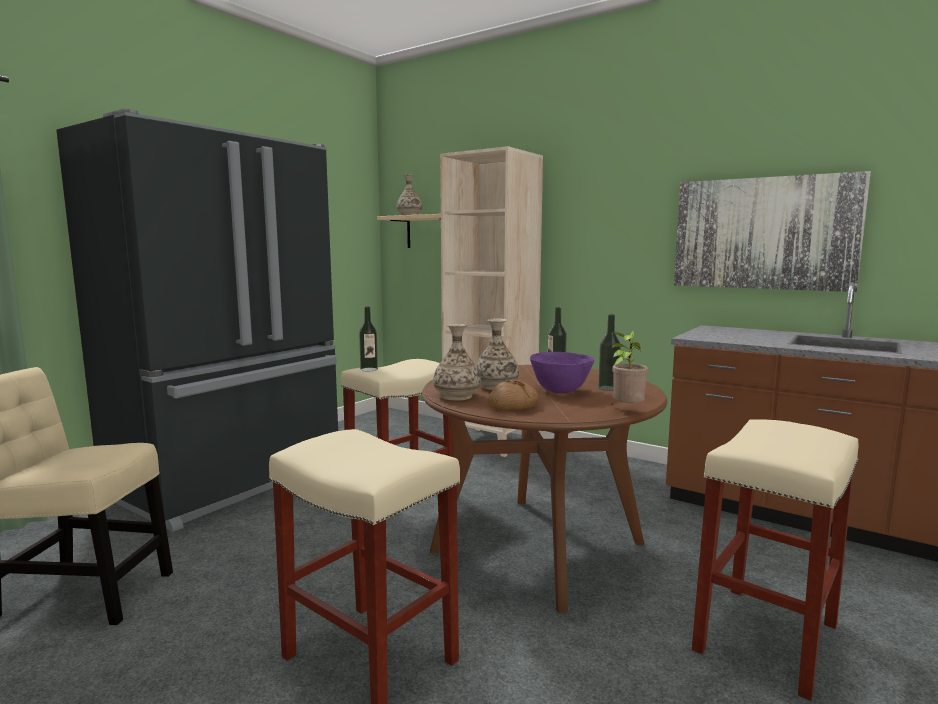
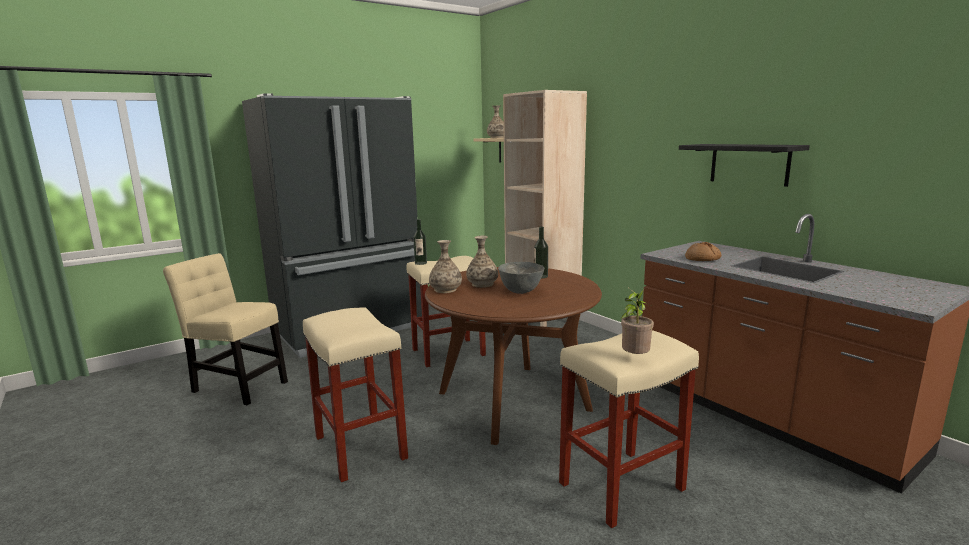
camera: 20 degrees right, 5 degrees up
(513, 406) = (471, 300): bread -> bread (702, 259)
(560, 391) = (520, 291): purple bowl -> grey bowl
(608, 388) = (559, 292): bottle -> none
(626, 410) = (542, 311): potted plant -> potted plant (634, 358)
(763, 233) = (749, 164): picture -> black shelf

